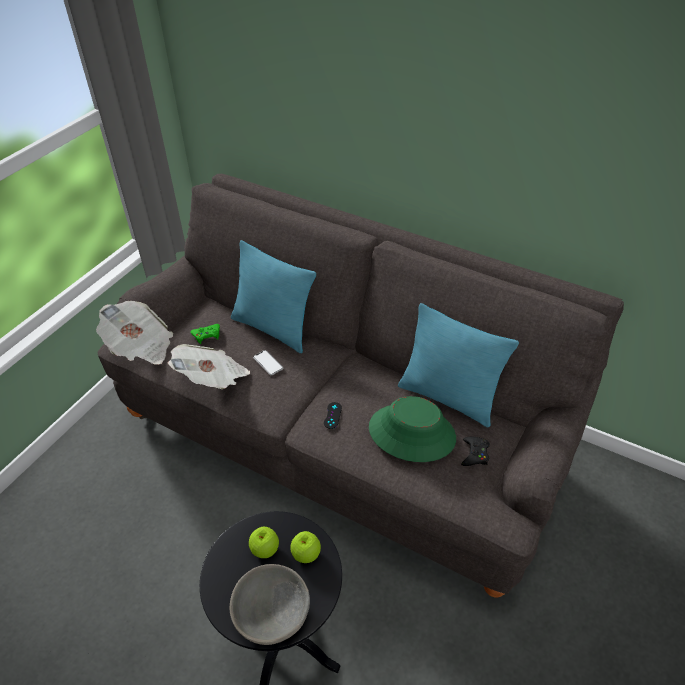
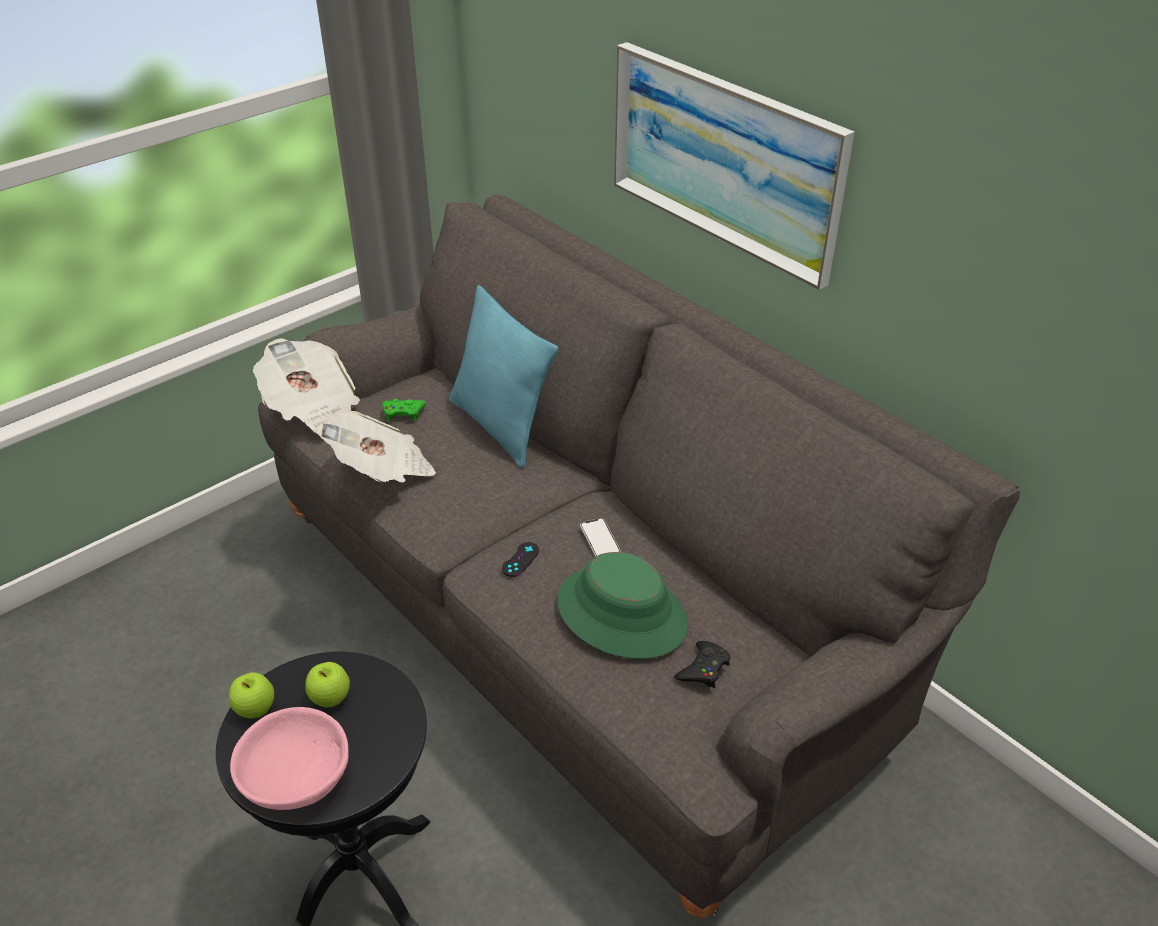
camera: 20 degrees right, 5 degrees down
(268, 363) = (467, 468): phone -> phone (600, 539)
(273, 614) = (298, 780): grey bowl -> pink bowl
(306, 554) = (381, 721): apple -> apple (255, 709)
(398, 130) = (724, 159): none -> picture
(448, 397) = (706, 581): turquoise pillow -> none

